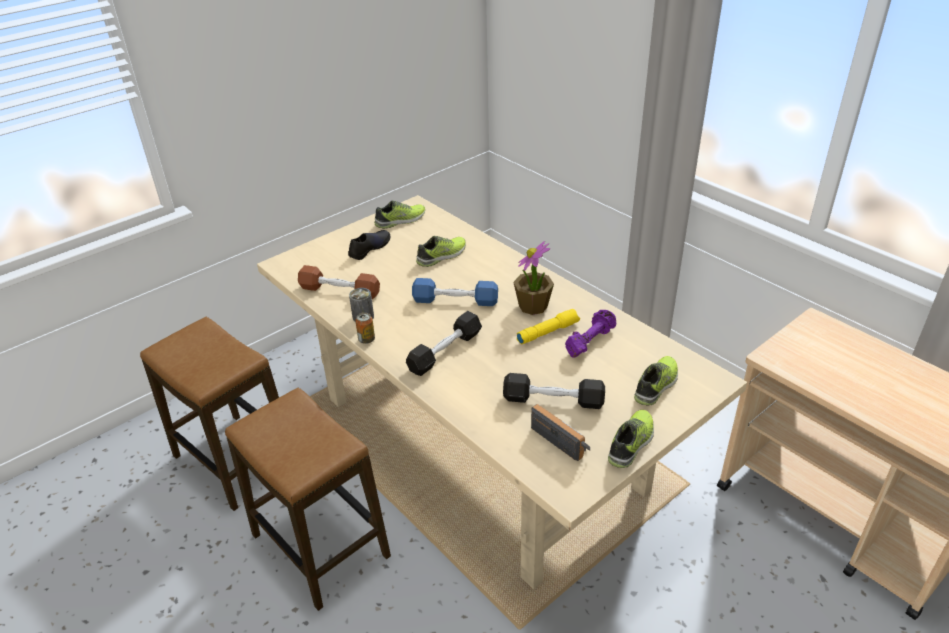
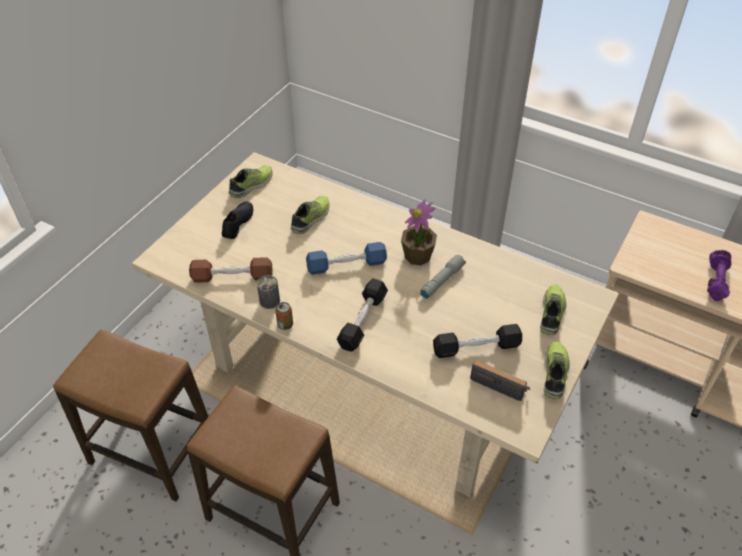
camera: 20 degrees left, 10 degrees up
(547, 332) = (442, 280): yellow flashlight -> grey flashlight
(589, 341) = (480, 282): purple dumbbell -> purple dumbbell (715, 281)

